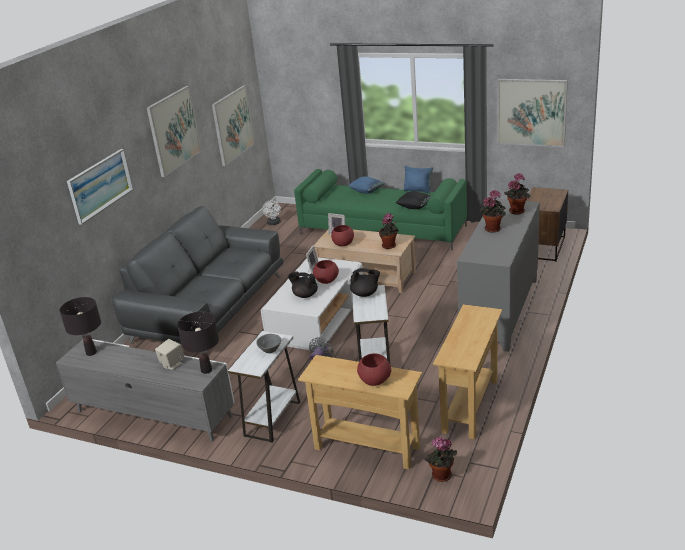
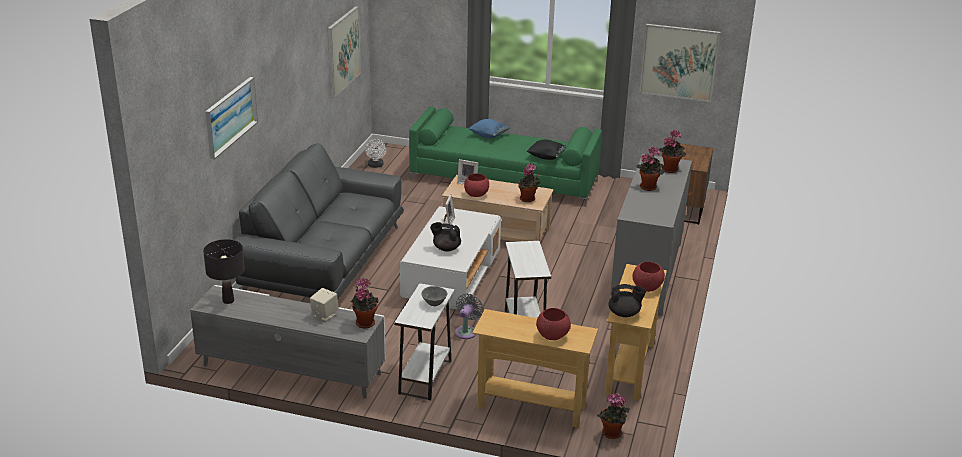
camera: 10 degrees left, 0 degrees up
(174, 130) = (294, 57): picture -> none
(206, 370) = (364, 322): black table lamp -> potted plant
(326, 281) = (466, 234): red bowl -> red bowl (647, 288)
(365, 294) = (521, 249): black teapot -> black teapot (624, 313)
(418, 190) = (547, 138): blue pillow -> none

